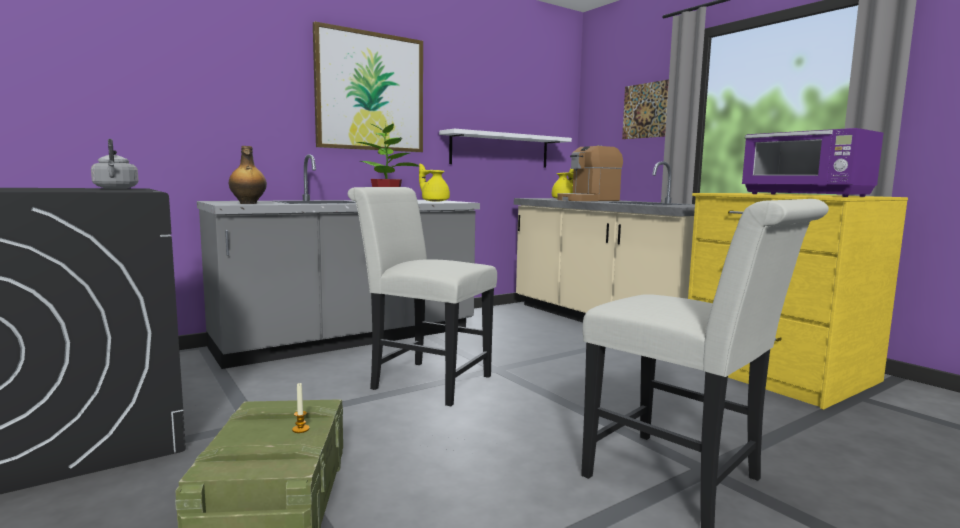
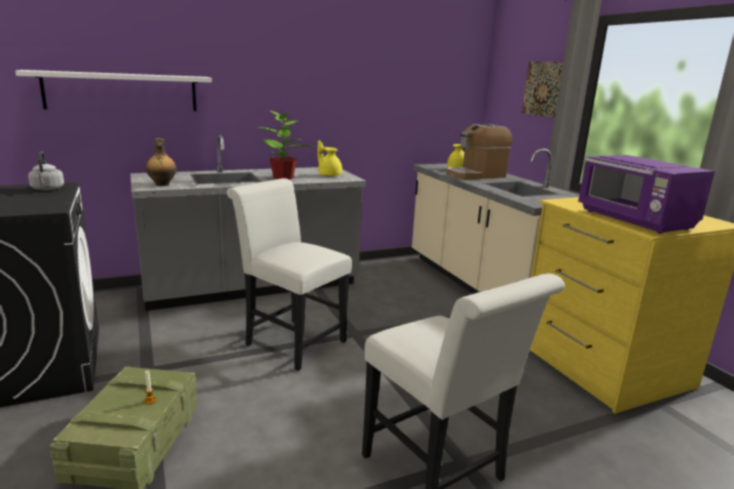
camera: 10 degrees right, 10 degrees up
(370, 92) = (278, 73): picture -> none
(500, 150) = (404, 119): white shelf -> white shelf (122, 92)

